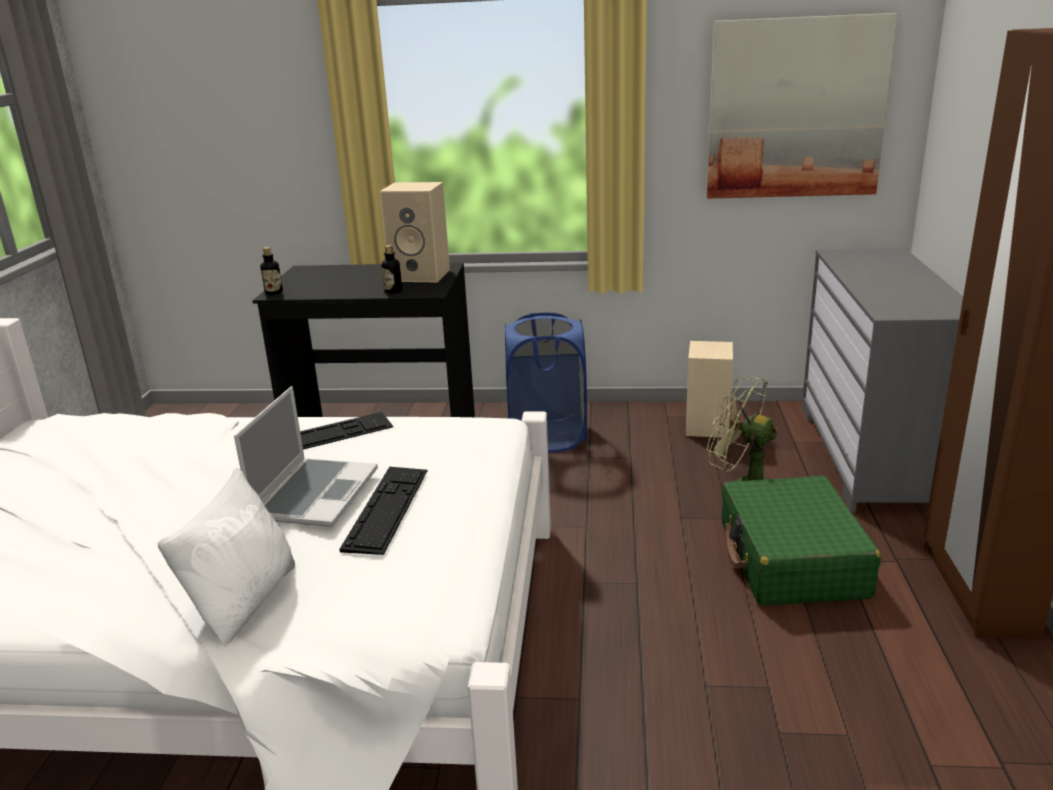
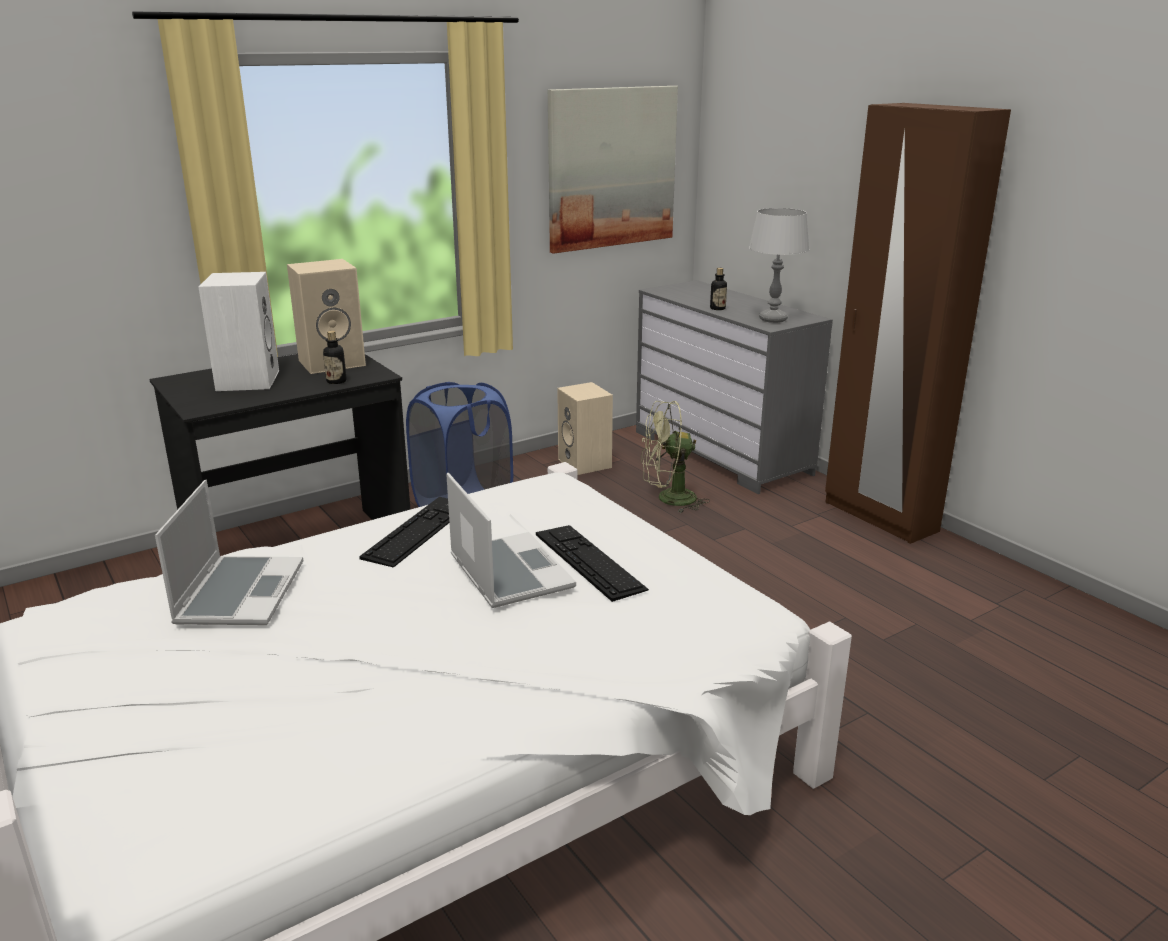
camera: 40 degrees left, 0 degrees up
(148, 444) = (239, 592): none -> laptop
(245, 601) = (599, 662): white pillow -> none
(274, 292) = (194, 407): bottle -> bottle (717, 308)
(342, 278) = (247, 380): none -> white speaker
(791, 560) = (761, 536): green suitcase -> none
(907, 306) = (773, 319): none -> grey table lamp

